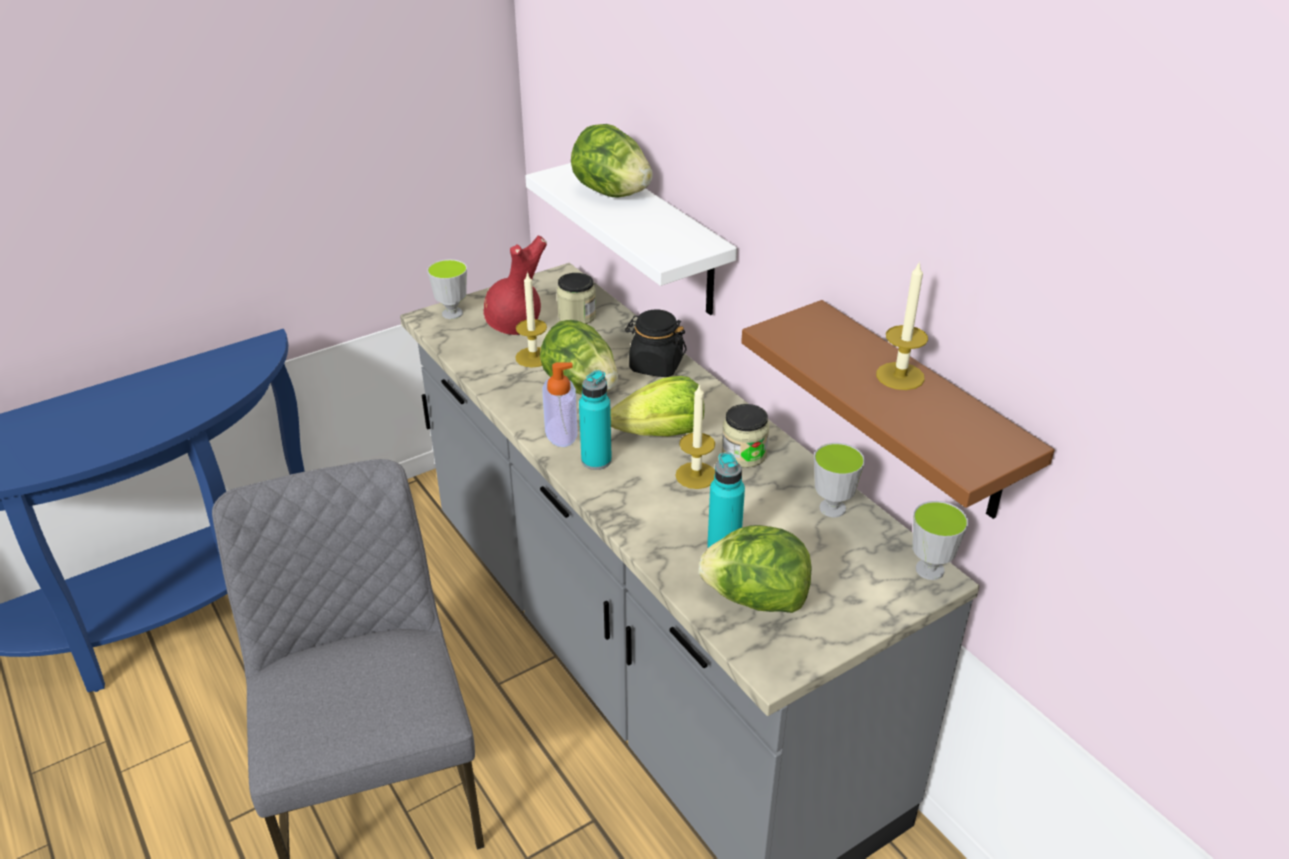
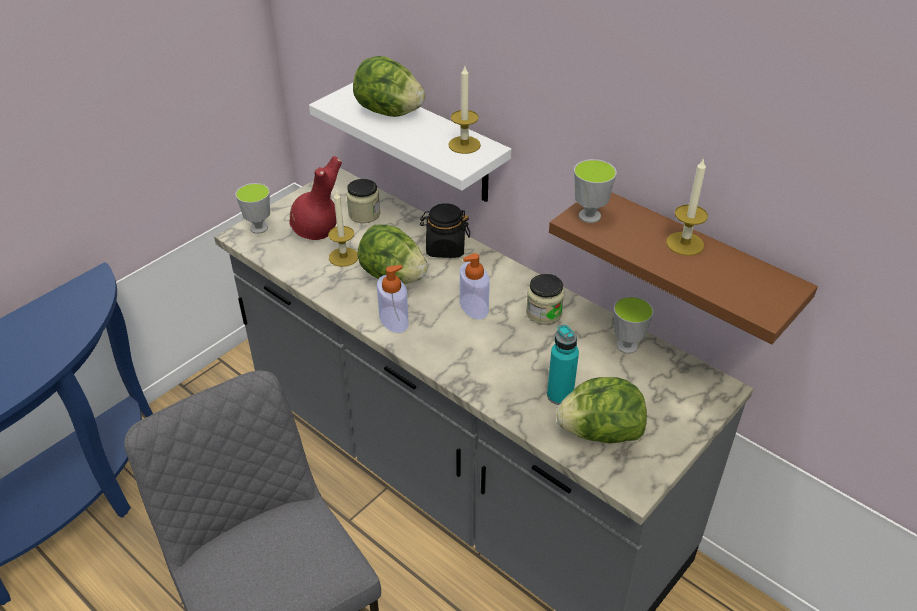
camera: 15 degrees left, 5 degrees up
(596, 460) = (432, 339): turquoise bottle -> none
(662, 433) = (474, 306): lettuce -> soap dispenser
(696, 475) = (514, 338): candle -> candle (464, 145)
(929, 570) = (715, 383): cup -> cup (589, 216)

